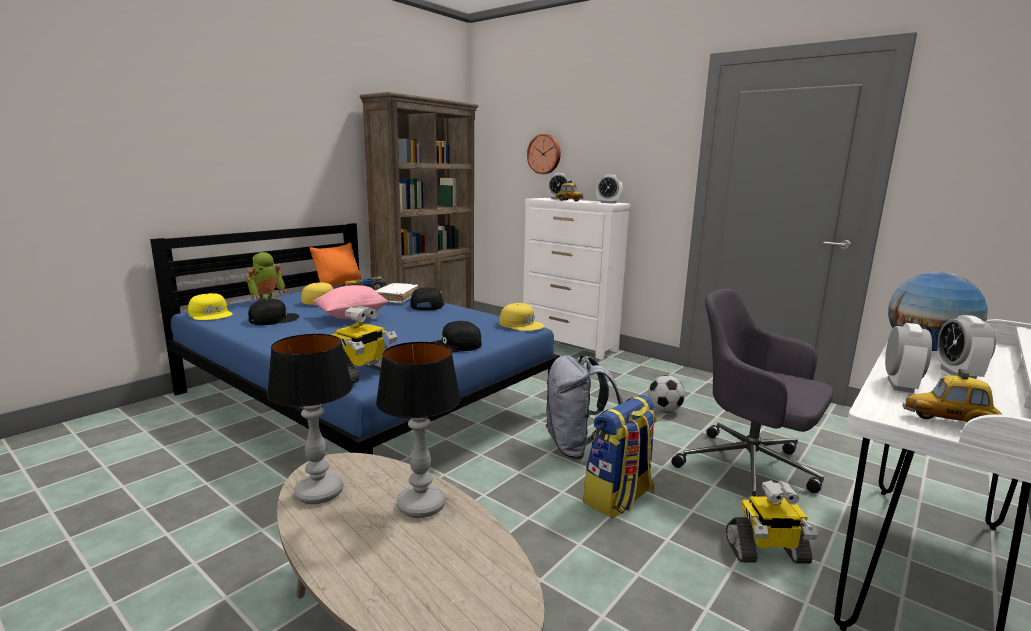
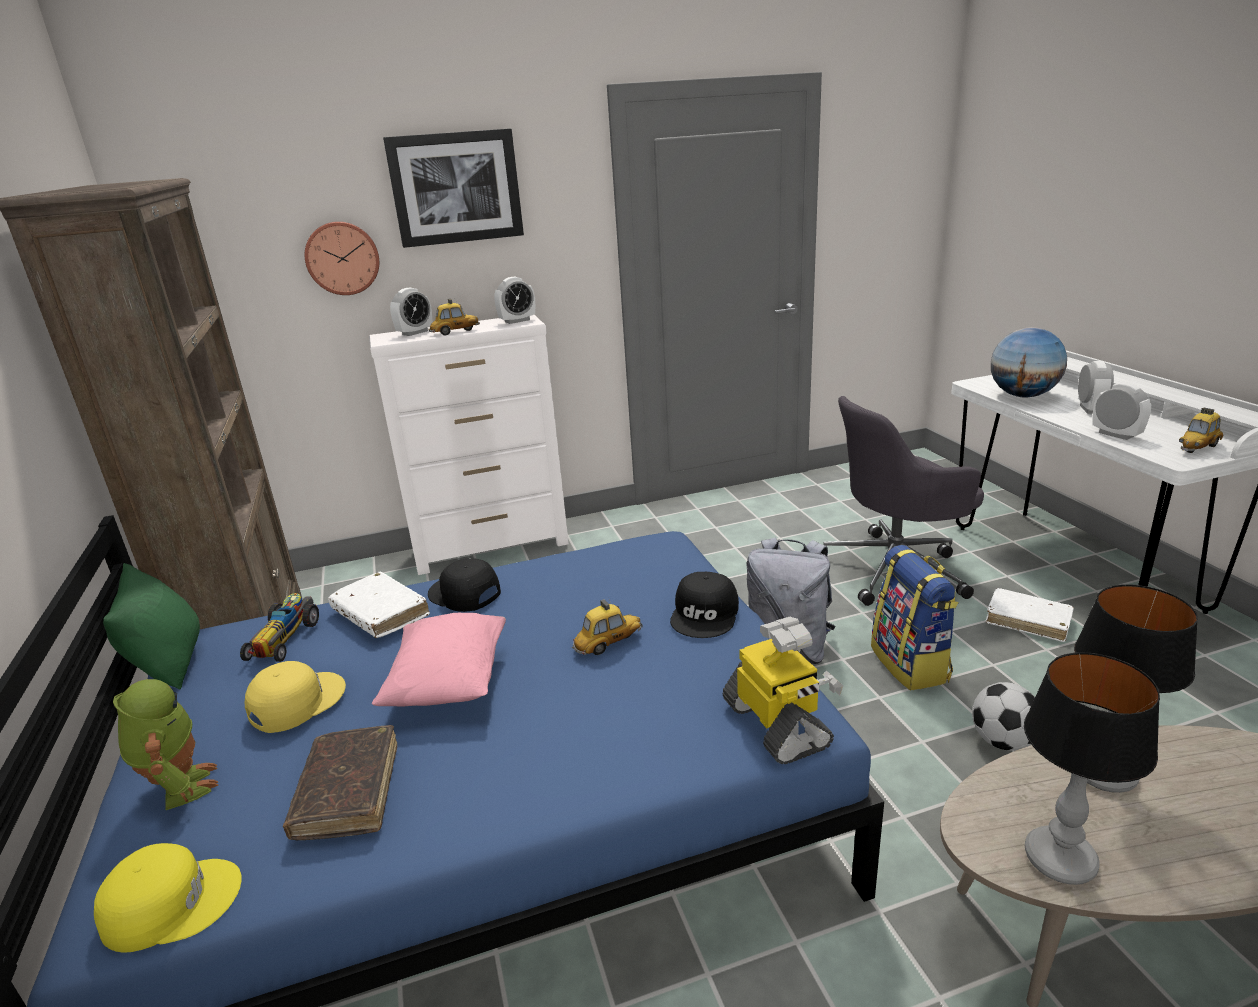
camera: 55 degrees left, 10 degrees up
(273, 319) = (348, 792): black cap -> brown book
(339, 285) = (169, 663): orange pillow -> green pillow
(409, 334) = (609, 643): none -> toy car
(521, 324) = (652, 543): yellow cap -> none
(605, 120) = (456, 188): none -> picture
(664, 410) = (743, 561): football -> football (1003, 742)
(766, 552) = (1028, 621): toy robot -> white book
(957, 374) = (1090, 409): alarm clock -> alarm clock turned 120 degrees counterclockwise

